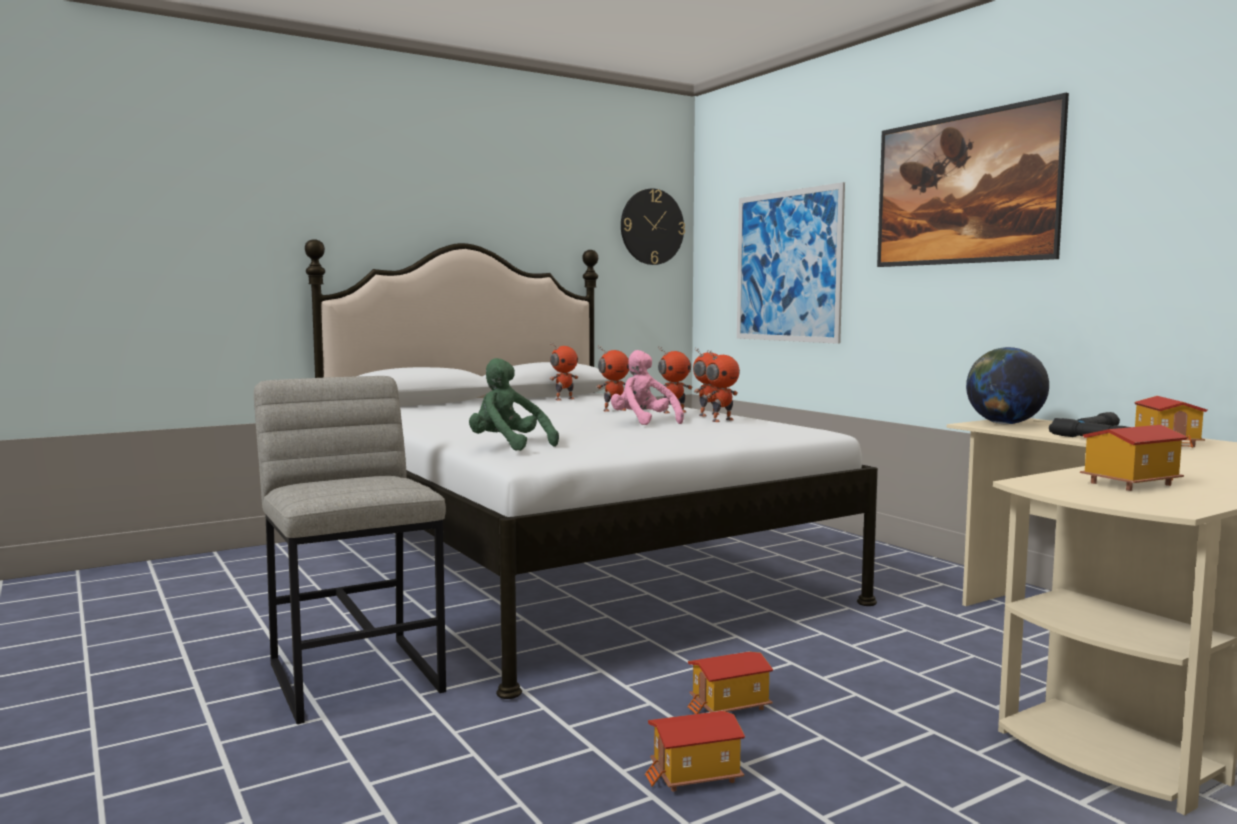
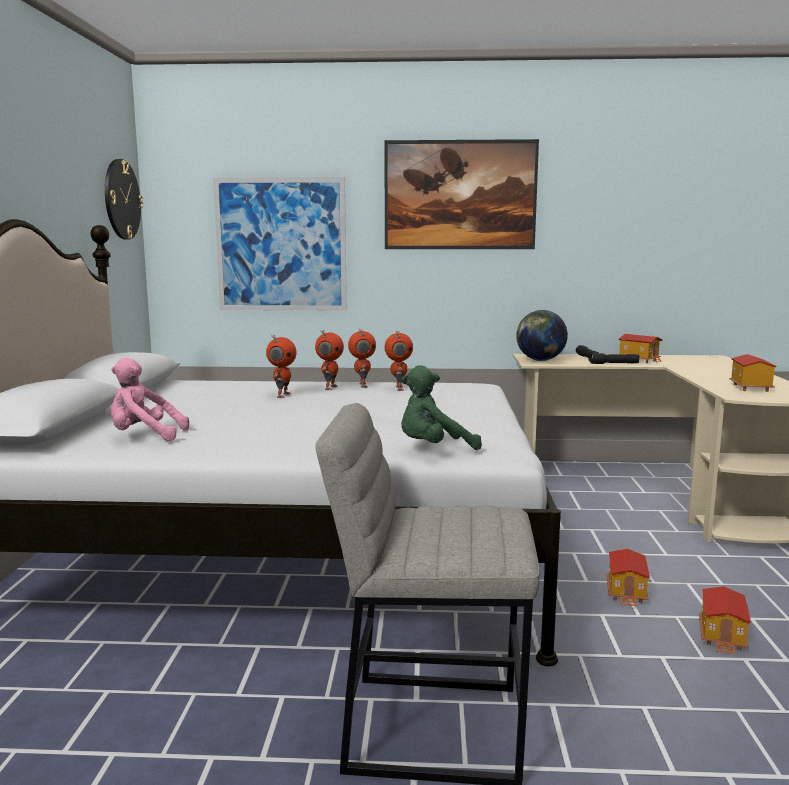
camera: 55 degrees left, 5 degrees up
(564, 399) = (165, 392): toy robot -> none
(643, 422) = (361, 402): pink plush toy -> pink plush toy (144, 436)

